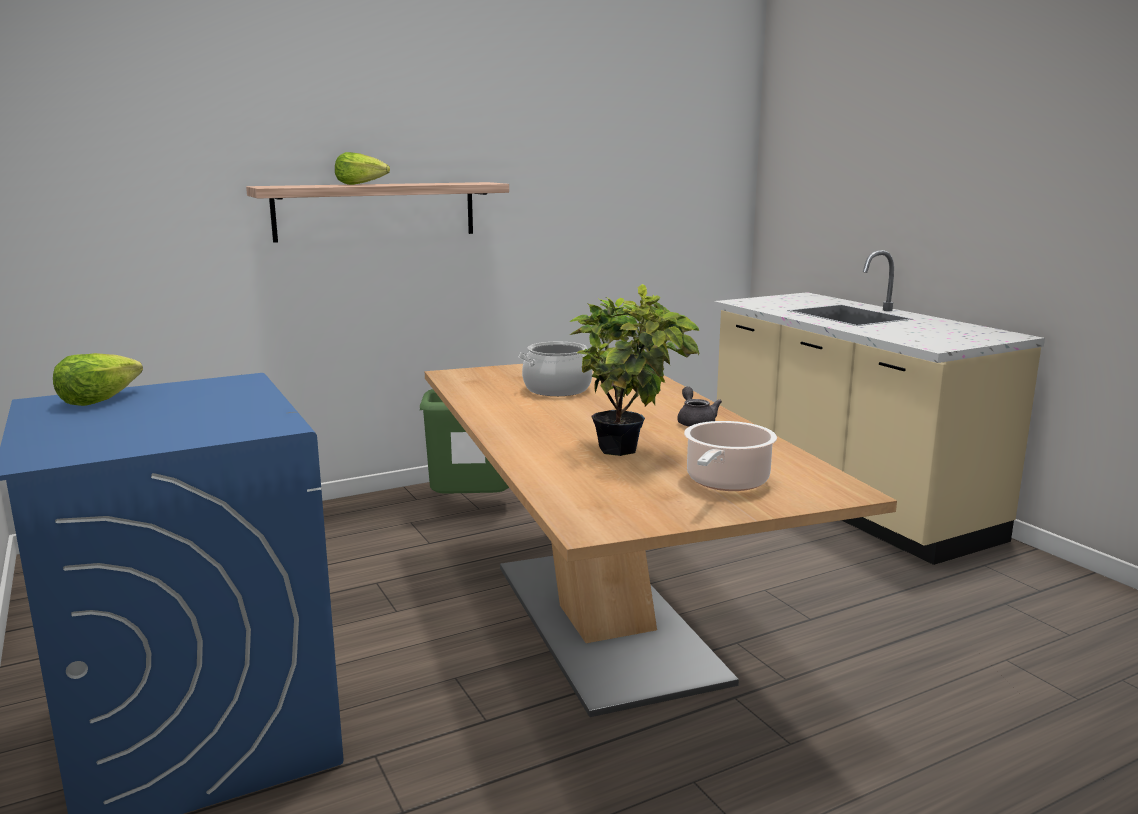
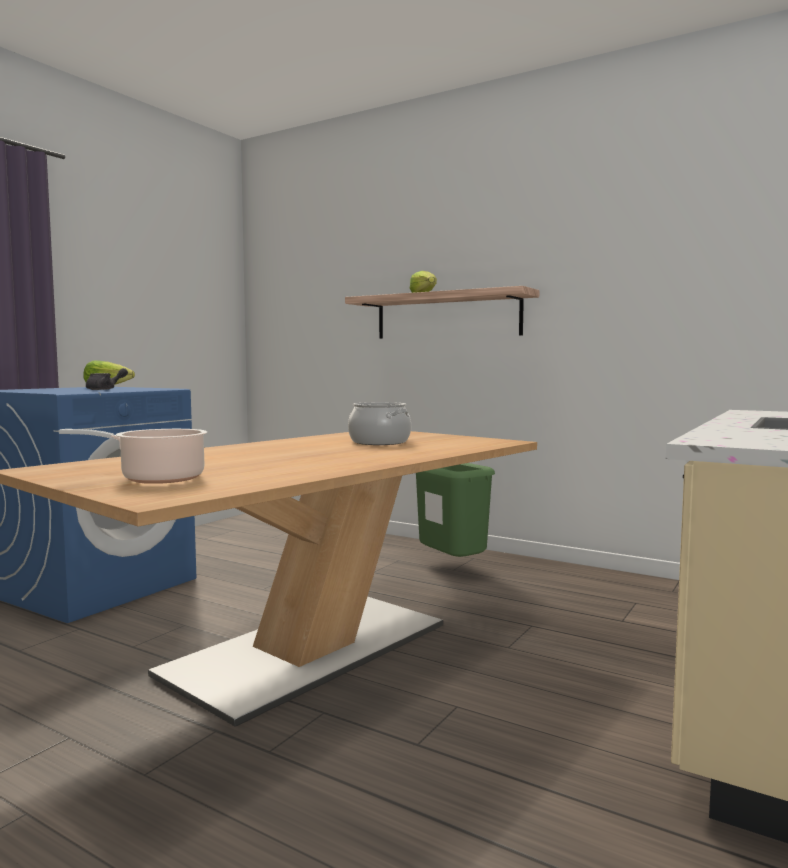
camera: 60 degrees right, 10 degrees down
(629, 451) = (224, 461): potted plant -> none
(695, 422) = (334, 464): grey teapot -> grey teapot (105, 389)

